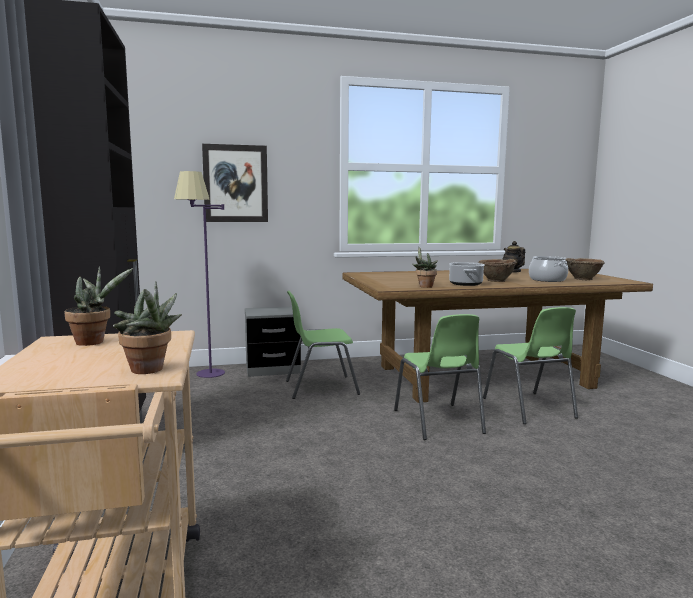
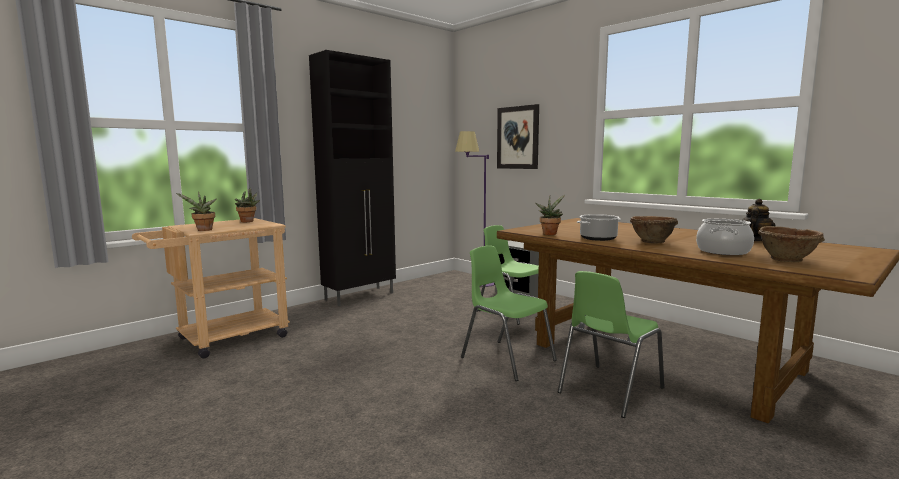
camera: 60 degrees right, 0 degrees up
(438, 422) = (506, 359): green chair -> green chair turned 90 degrees clockwise

